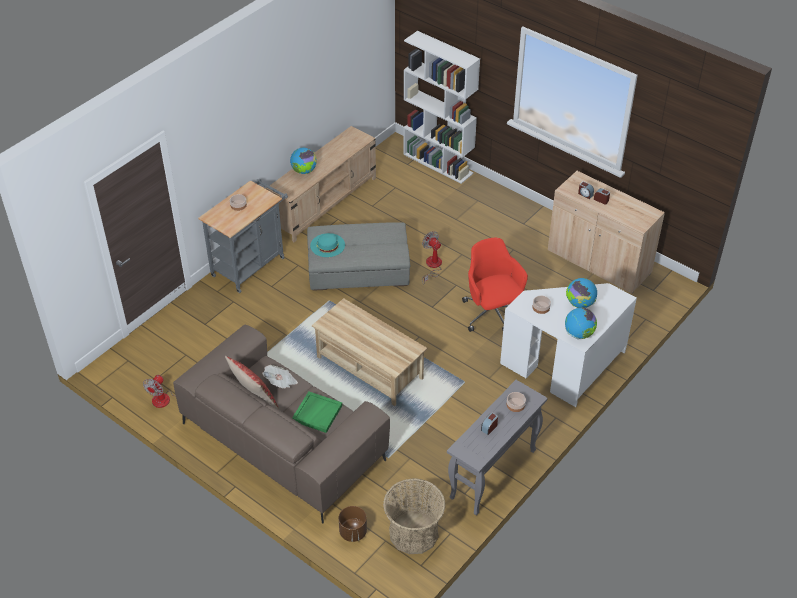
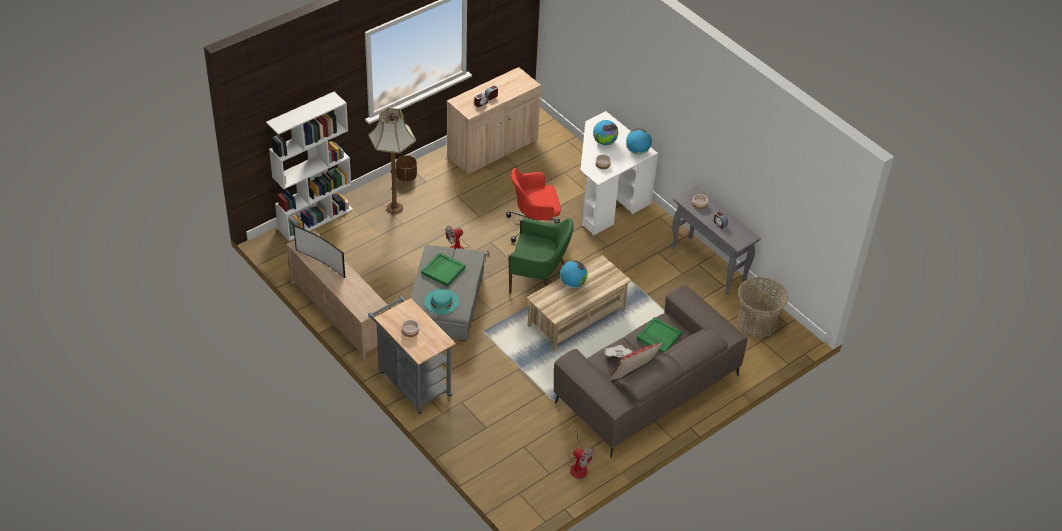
camera: 80 degrees left, 0 degrees up
(304, 171) = (346, 290): globe -> globe (572, 283)
(335, 150) = (322, 262): none -> television
(352, 532) = (750, 358): brown planter -> brown planter (406, 176)
(370, 239) = (443, 270): none -> green tray
(415, 330) = (539, 279): none -> green armchair
(475, 209) = (394, 208): none -> floor lamp

